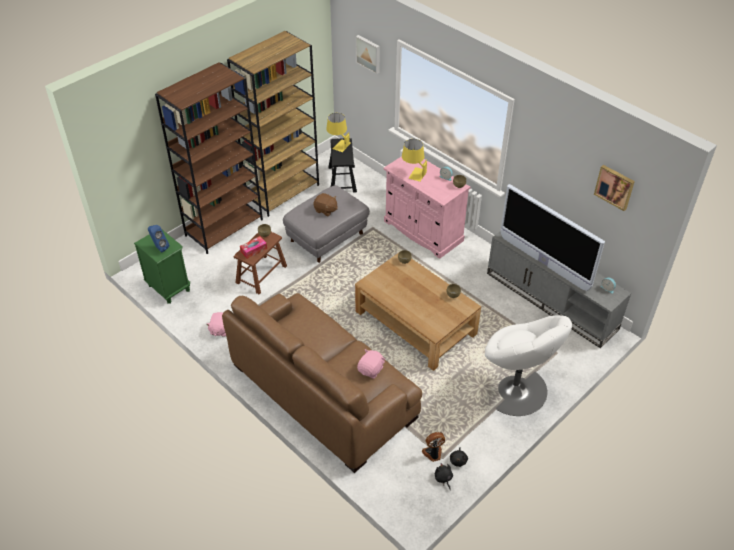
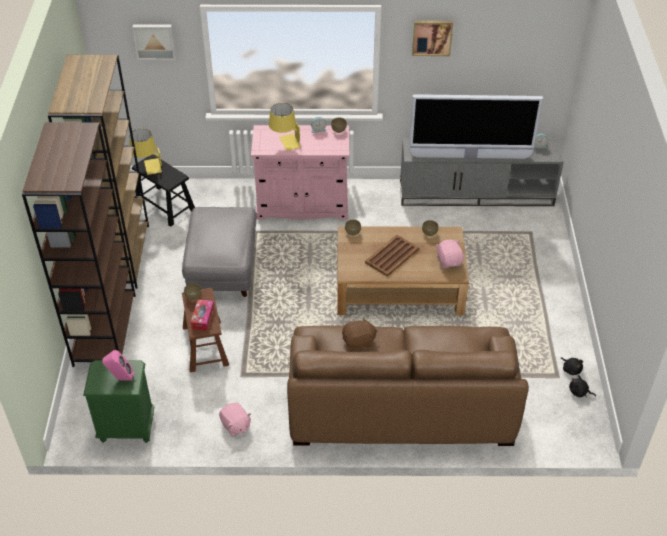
camera: 45 degrees left, 0 degrees up
(159, 248) = (121, 378): blue speaker -> pink speaker
(325, 210) = (221, 235): brown plush toy -> brown plush toy (359, 342)
(371, 370) = (455, 340): pink plush toy -> pink plush toy (449, 261)
(408, 292) = (391, 256): none -> brown tray
(433, 454) = (548, 380): fan -> none
(515, 390) = (540, 283): white armchair -> none
(615, 187) = (521, 41): picture -> picture (432, 37)

